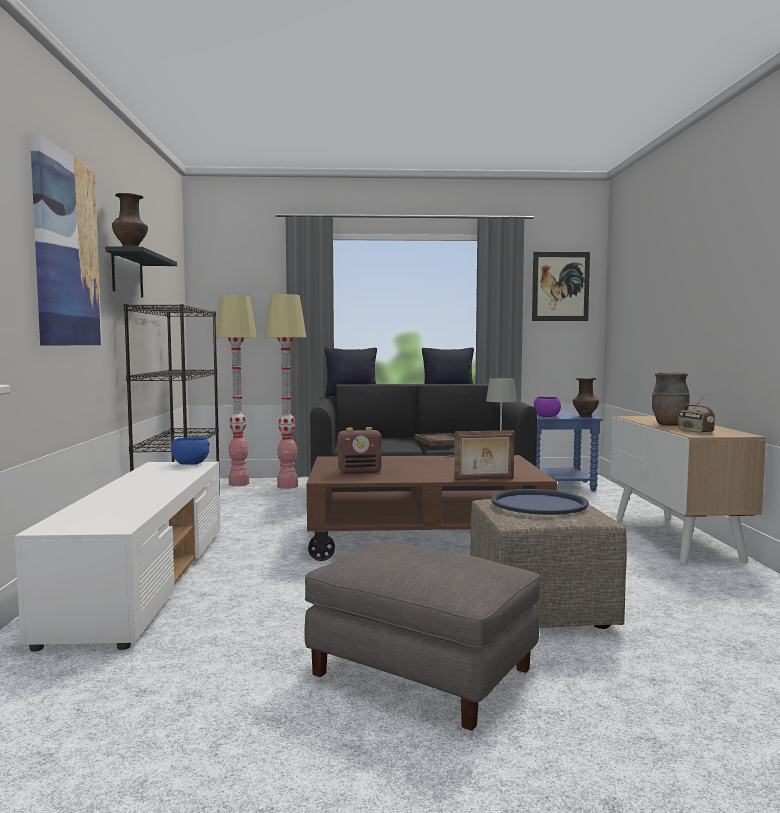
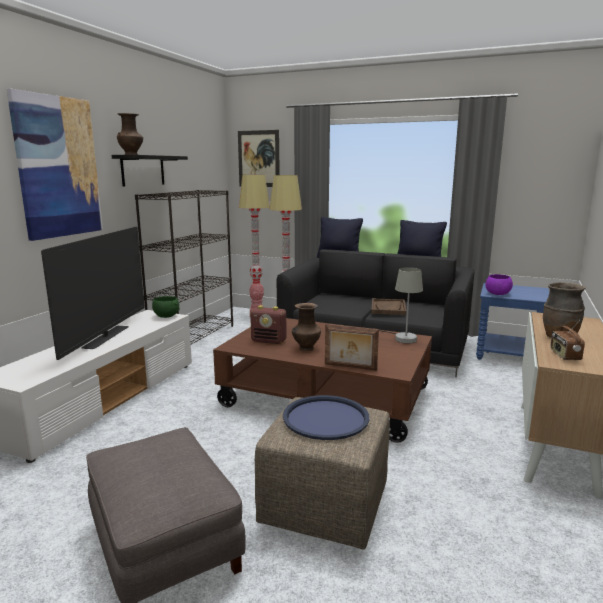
camera: 25 degrees right, 10 degrees up
(145, 485) = (106, 337): none -> television
(190, 464) = (166, 316): blue bowl -> green bowl
(560, 286) = (544, 163): picture -> picture (258, 159)
(585, 417) = (536, 298): brown vase -> brown vase (305, 348)

